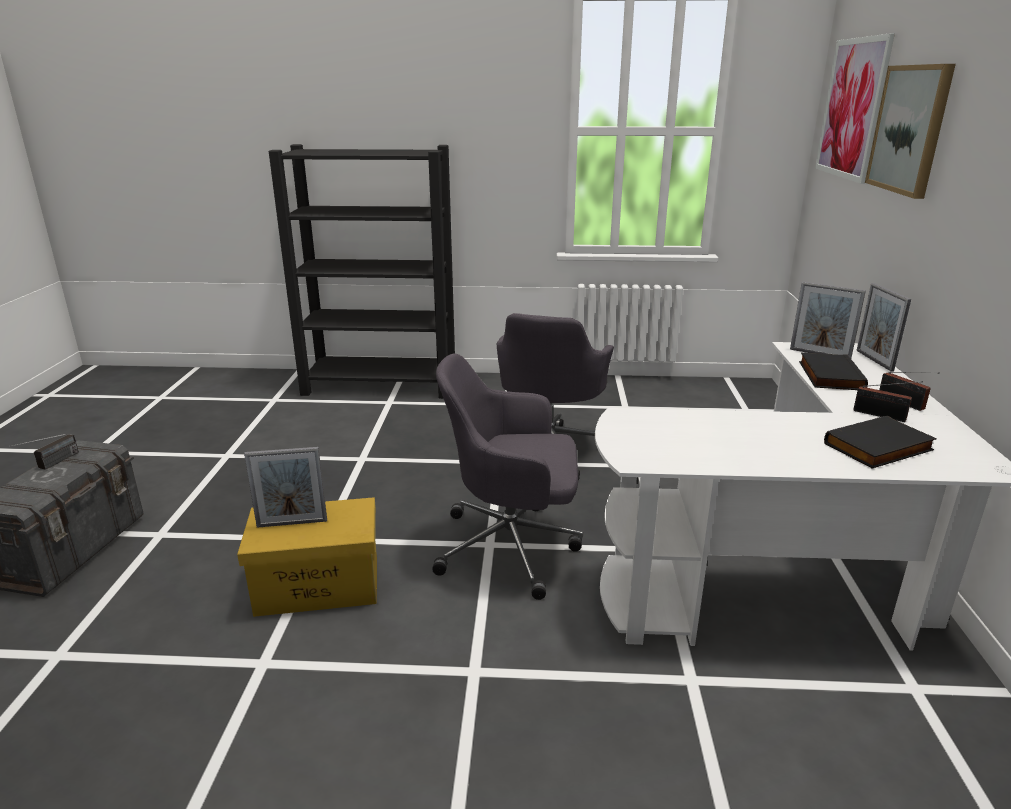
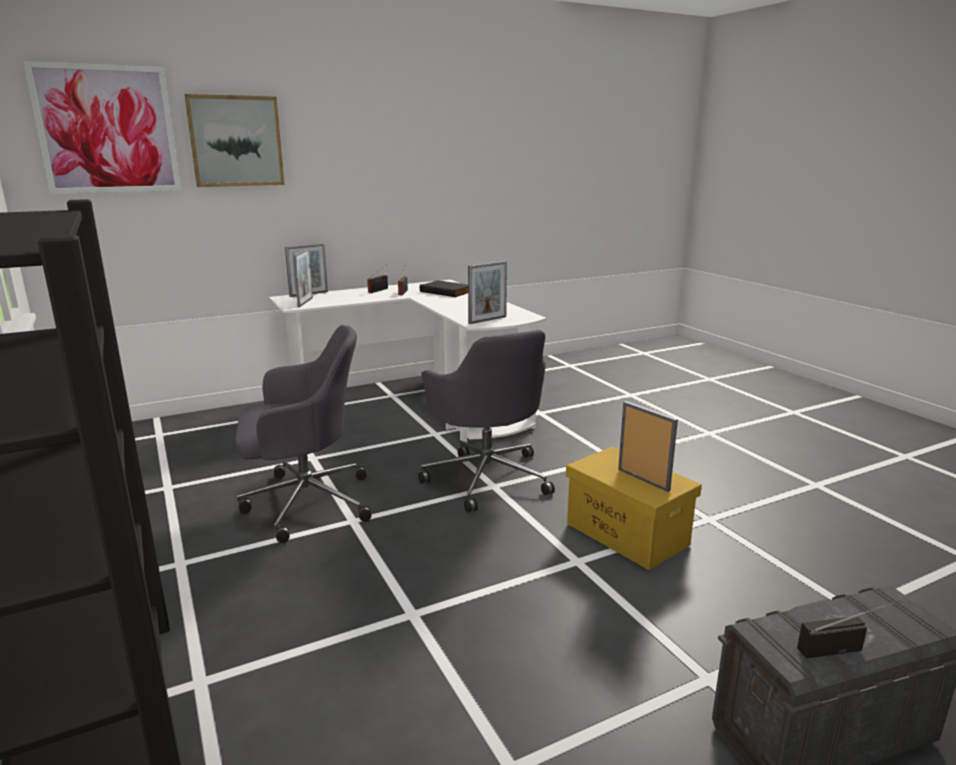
camera: 120 degrees left, 5 degrees down
(637, 427) = (487, 320): none -> picture frame
(828, 375) = (348, 299): black book -> none

